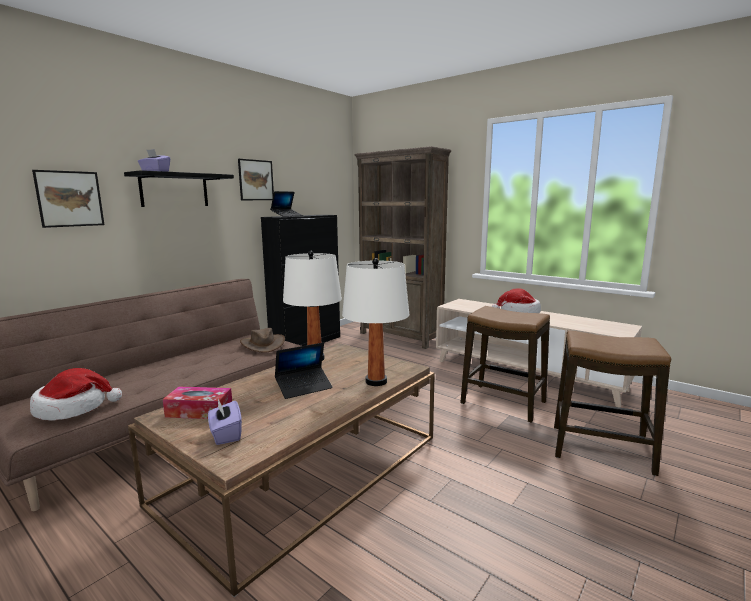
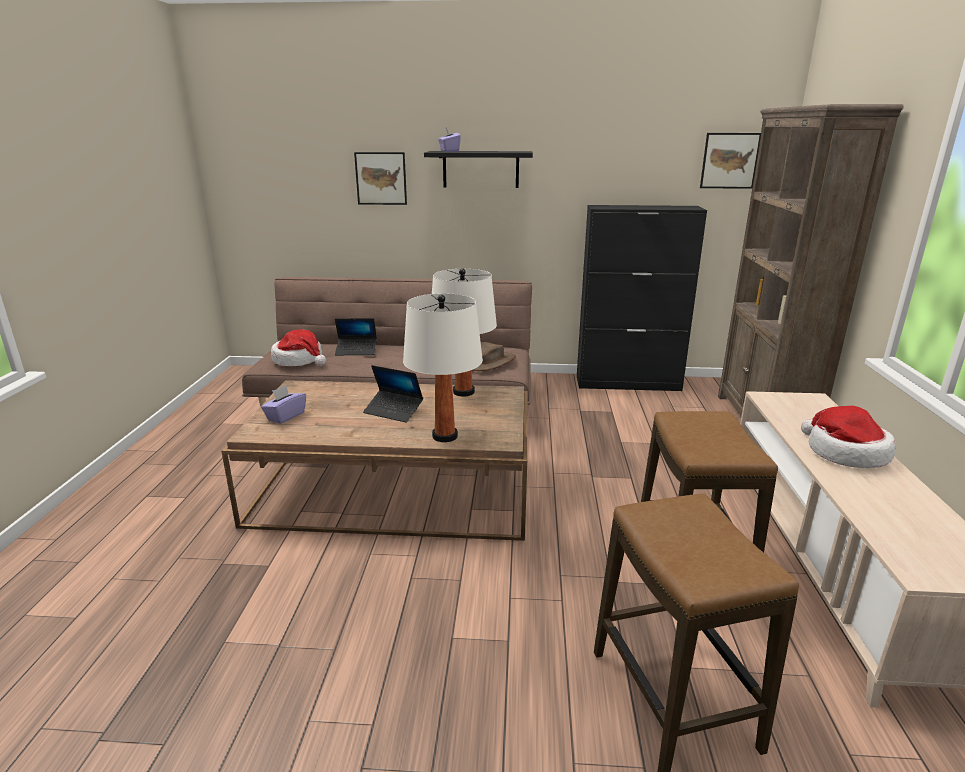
camera: 55 degrees right, 10 degrees up
(199, 411) = (312, 393): tissue box -> none
(256, 180) = (592, 154): picture -> picture (729, 160)
(287, 216) = (619, 207): laptop -> laptop (356, 351)

